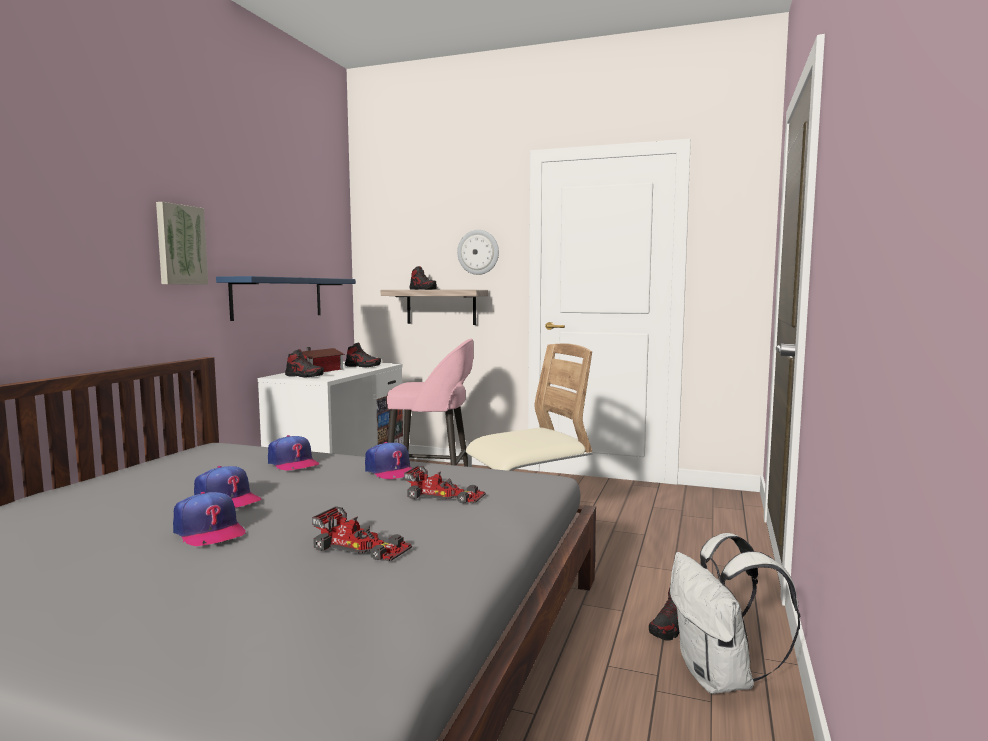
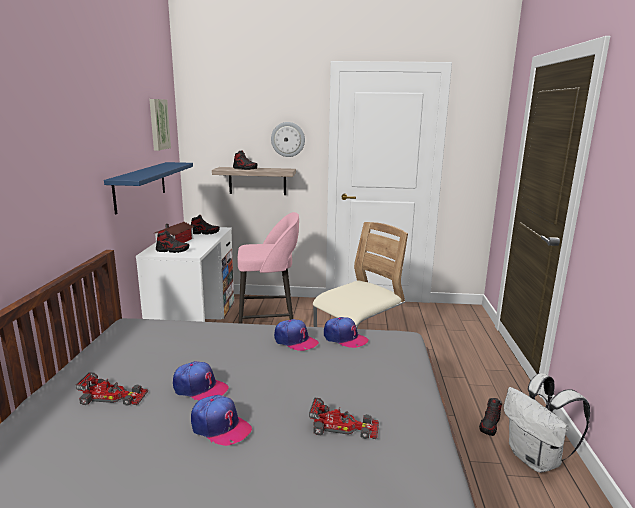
camera: 15 degrees left, 10 degrees up
(180, 245) = (80, 159): picture -> picture (158, 124)
(293, 463) = (213, 339): cap -> cap (344, 338)
(444, 495) = (353, 363): toy car -> toy car (113, 396)

